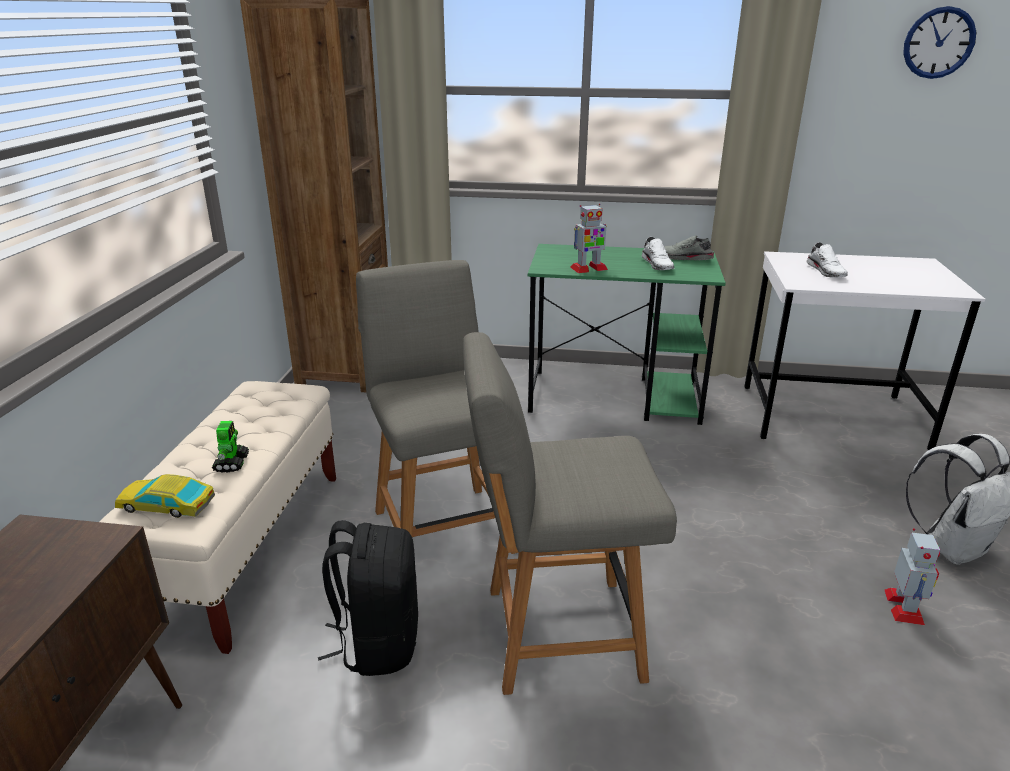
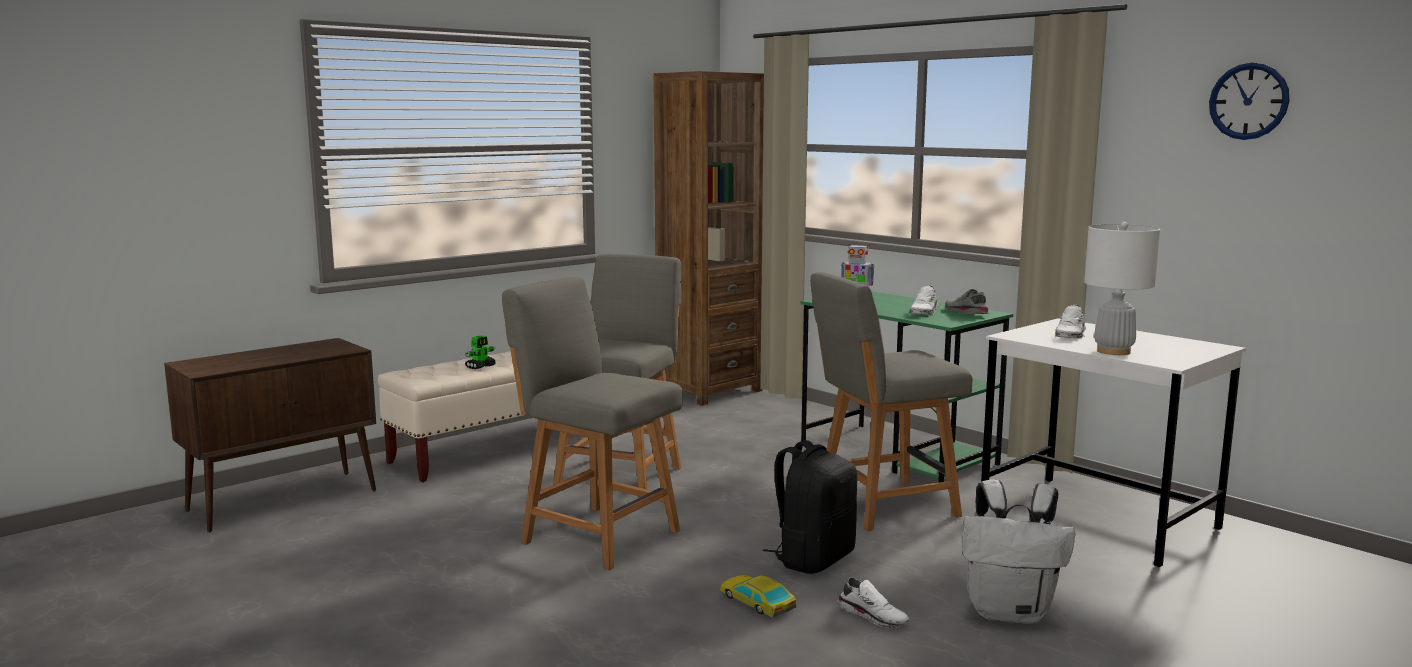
camera: 40 degrees right, 15 degrees down
(166, 505) = (423, 372): toy car -> toy car (757, 602)
(378, 642) = (496, 504): black backpack -> black backpack (813, 559)
(699, 464) = (882, 505): none -> grey chair
(899, 286) = (1113, 351): none -> white table lamp
(904, 607) = (874, 616): toy robot -> white shoe

